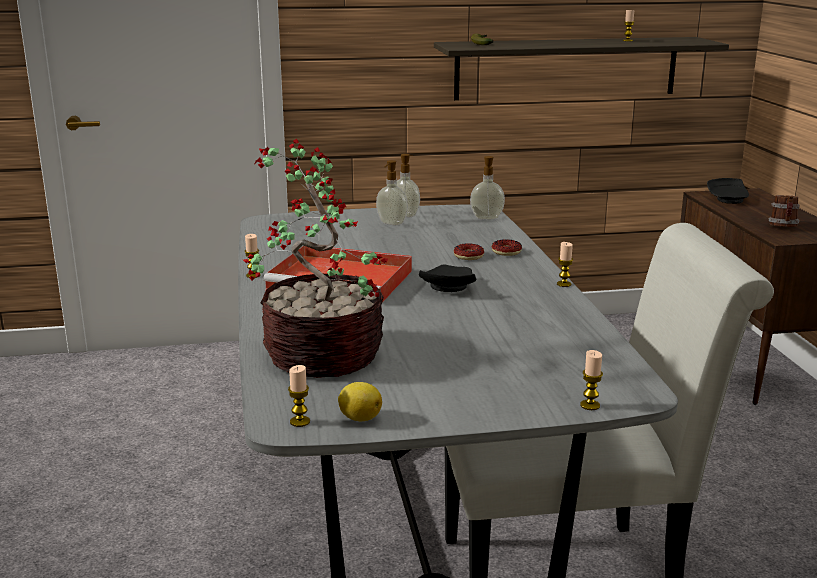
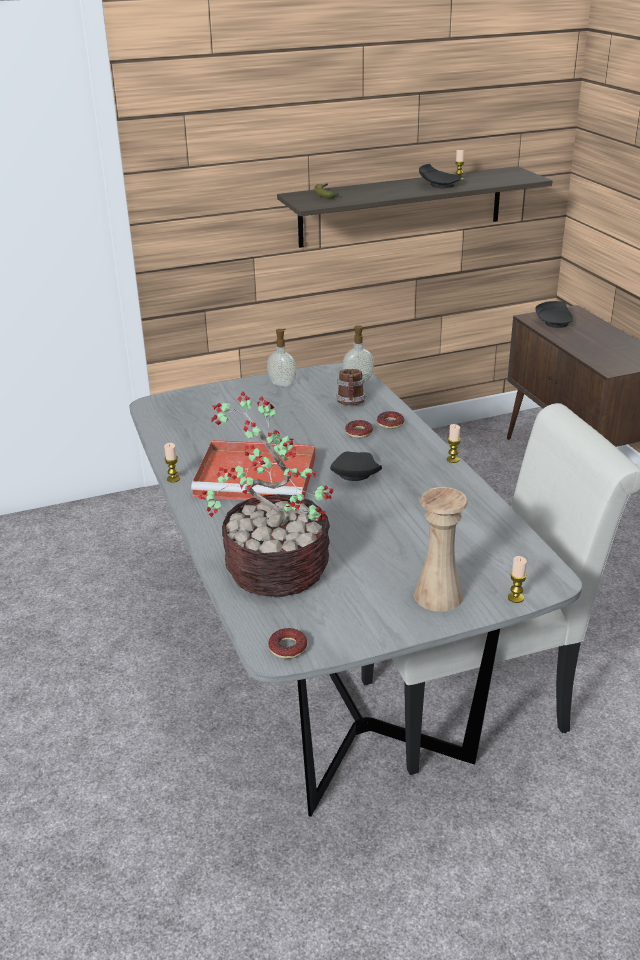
camera: 10 degrees left, 10 degrees up
(300, 422) = (288, 648): candle -> donut
(359, 418) = (335, 637): lemon -> none
(391, 223) = (273, 397): soap dispenser -> none
(497, 394) = (438, 596): none -> beige vase
(604, 42) = (439, 185): none -> black plate
(783, 227) = (609, 354): mug -> mug (351, 403)

